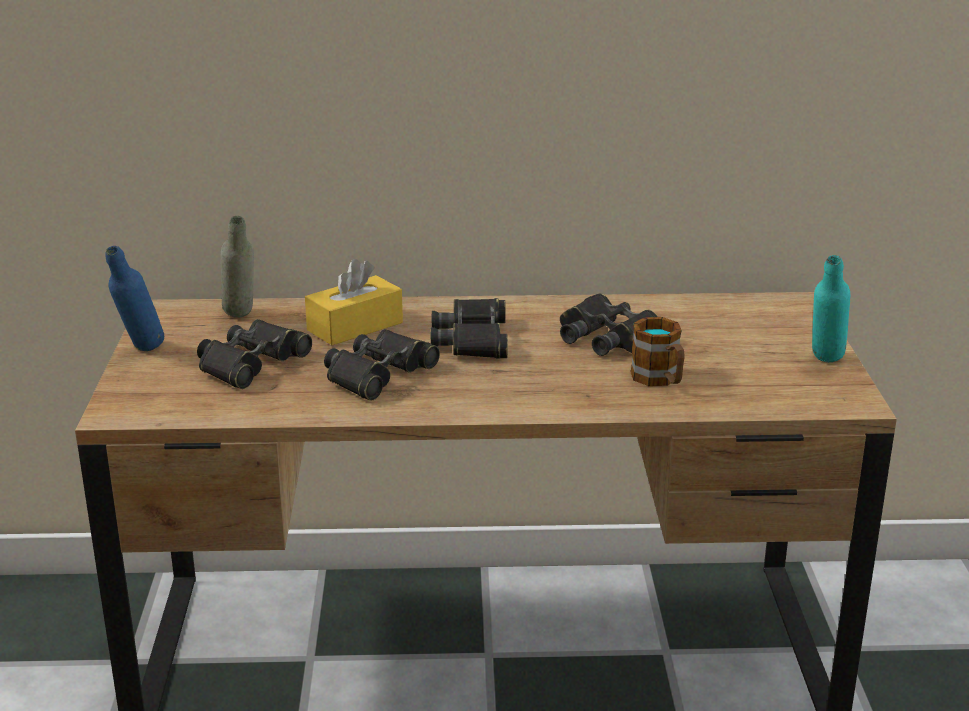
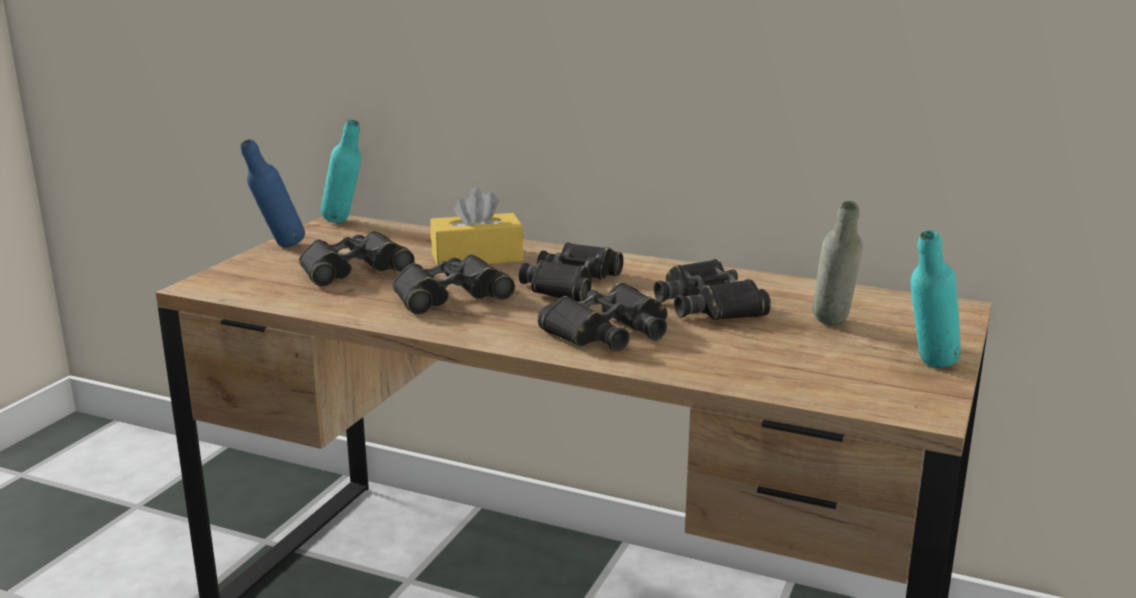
camera: 25 degrees right, 5 degrees down
(173, 309) = (345, 223): none -> turquoise bottle
(241, 319) = (389, 237): grey bottle -> grey bottle (832, 327)
(555, 382) = (608, 331): none -> black binoculars
(660, 380) = (719, 349): mug -> none

